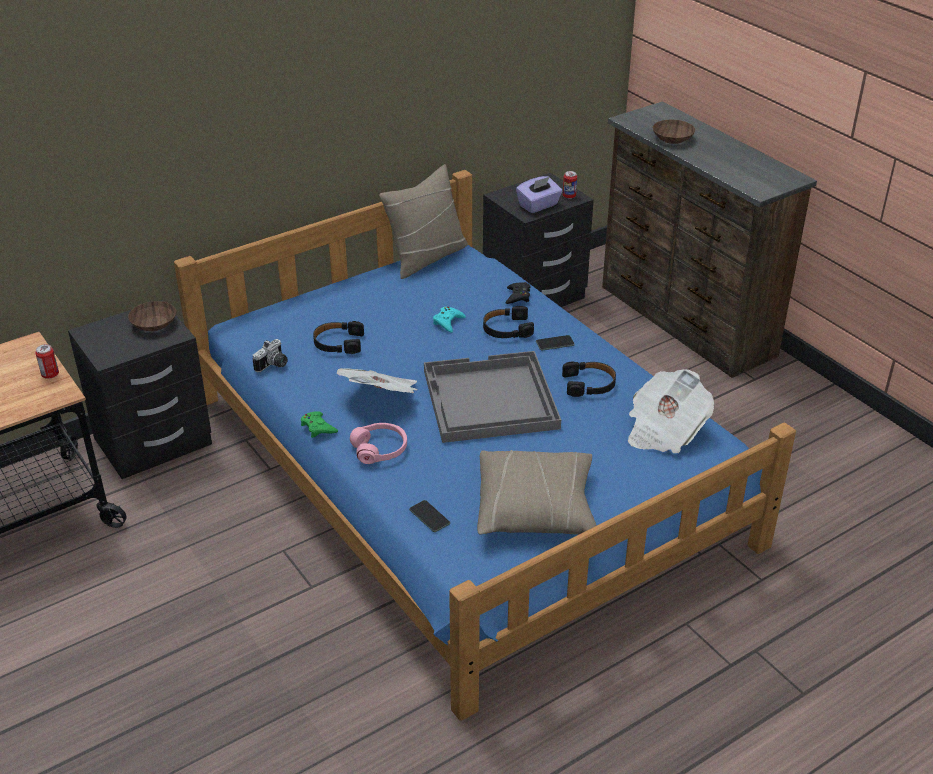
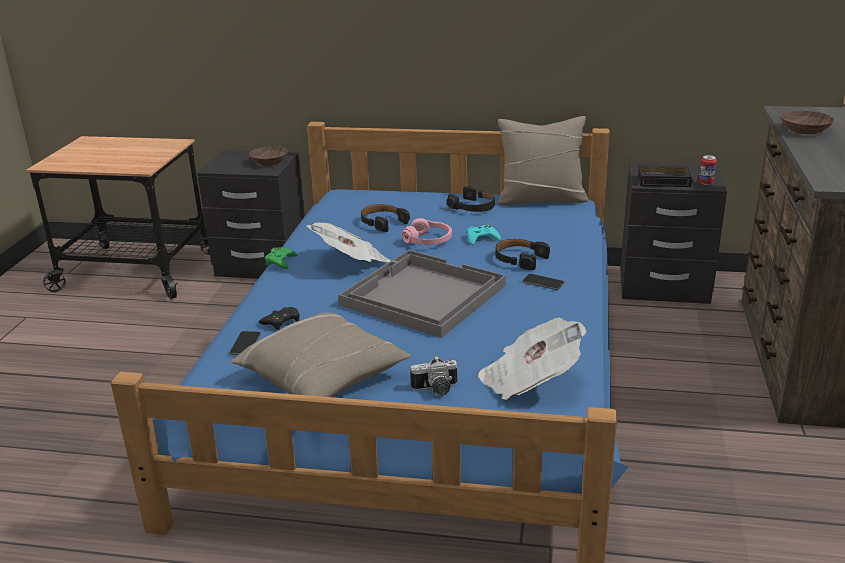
camera: 45 degrees right, 10 degrees down
(50, 375) = (156, 158): can -> none
(273, 365) = (321, 219): camera -> camera (436, 390)
(380, 449) = (293, 290): pink headphones -> pink headphones (428, 240)
(518, 296) = (568, 243): black game controller -> black game controller (281, 321)
(538, 205) = (665, 181): purple tissue box -> alarm clock
(589, 384) = (521, 320): black headphones -> black headphones (473, 207)

